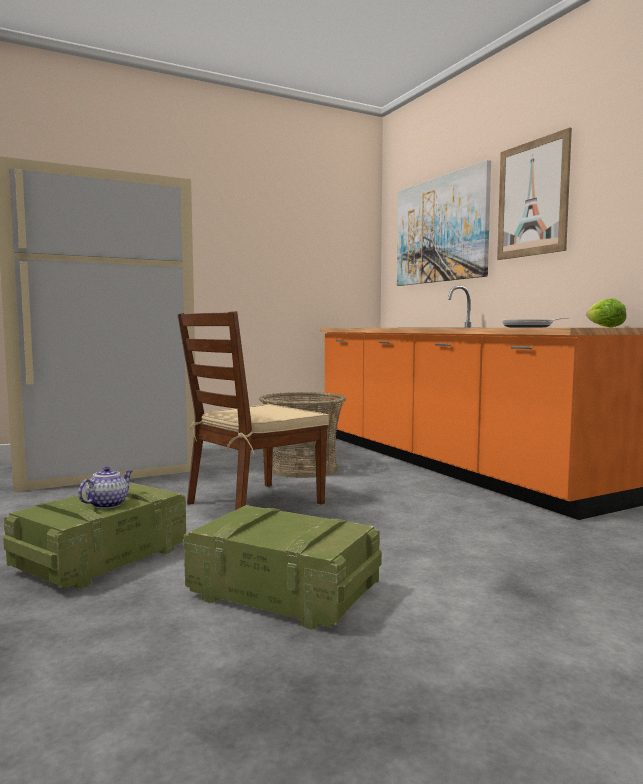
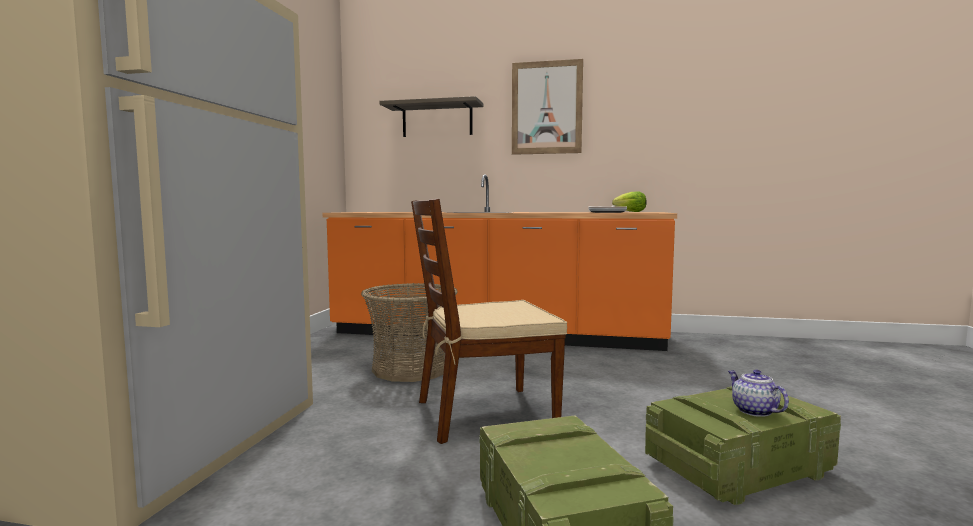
camera: 50 degrees left, 0 degrees up
(108, 504) = (578, 454): teapot -> teapot (753, 410)
(254, 503) = (484, 413): brown chair -> brown chair turned 75 degrees clockwise
(440, 230) = (437, 120): picture -> shelf

